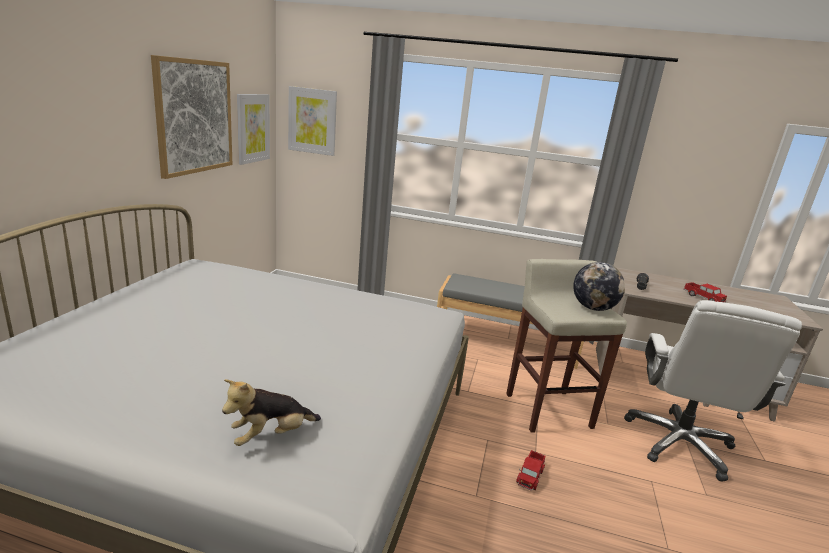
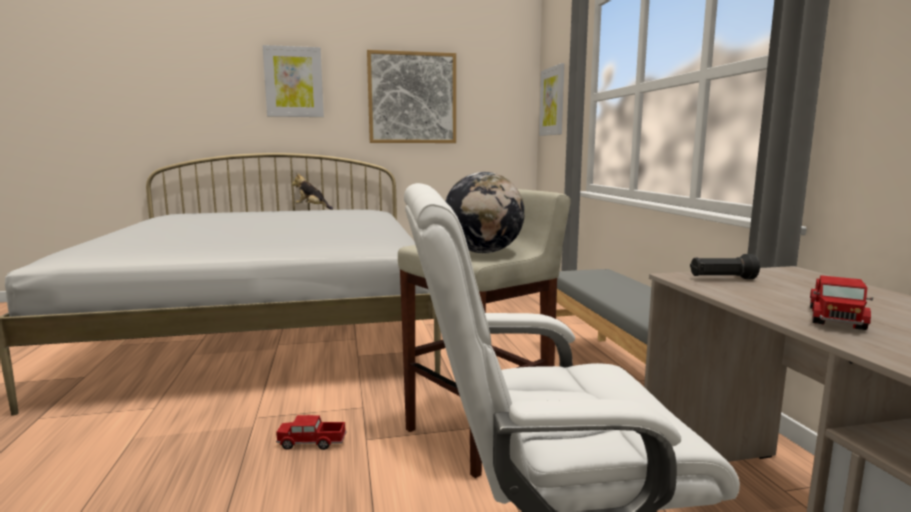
camera: 65 degrees right, 10 degrees down
(253, 128) = (495, 113): picture -> picture (294, 82)
(271, 436) = (121, 240): plush toy -> plush toy (312, 208)

